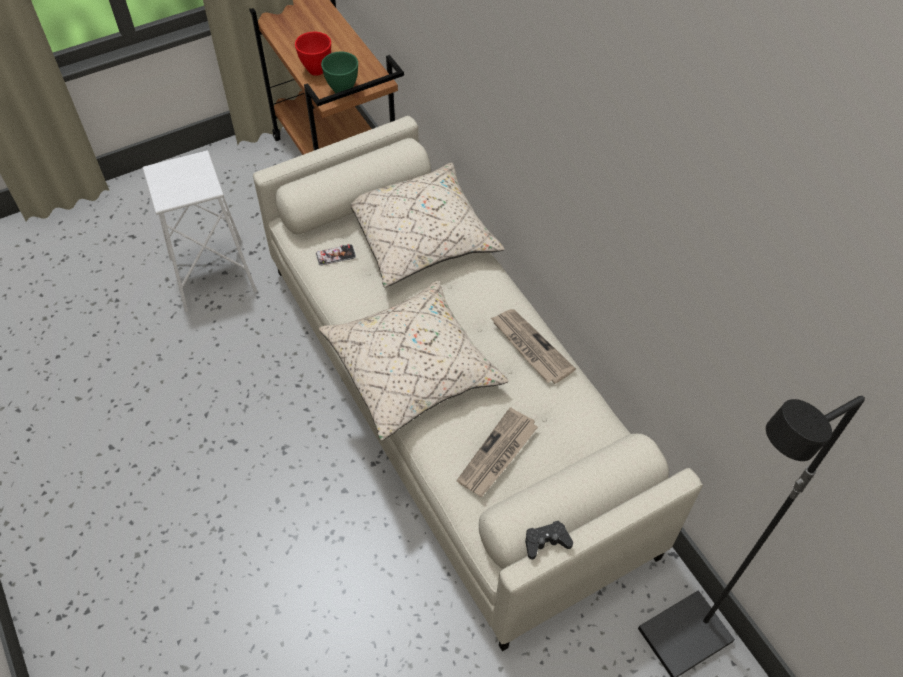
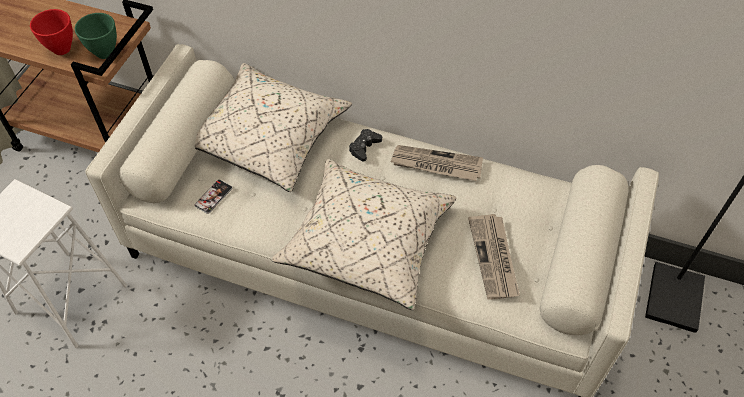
camera: 40 degrees left, 0 degrees up
(546, 541) = (614, 286): black game controller -> black game controller (364, 147)

